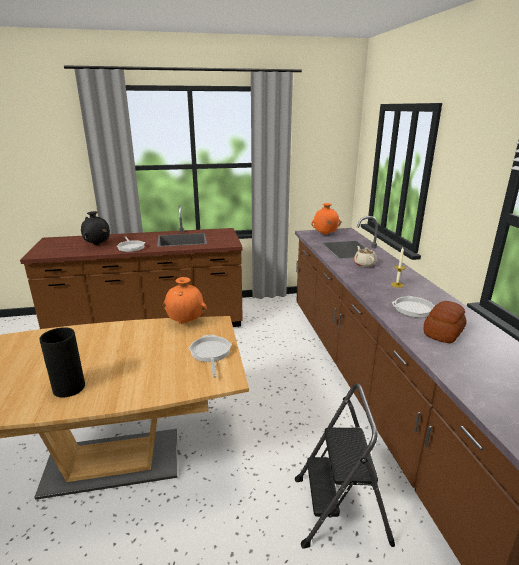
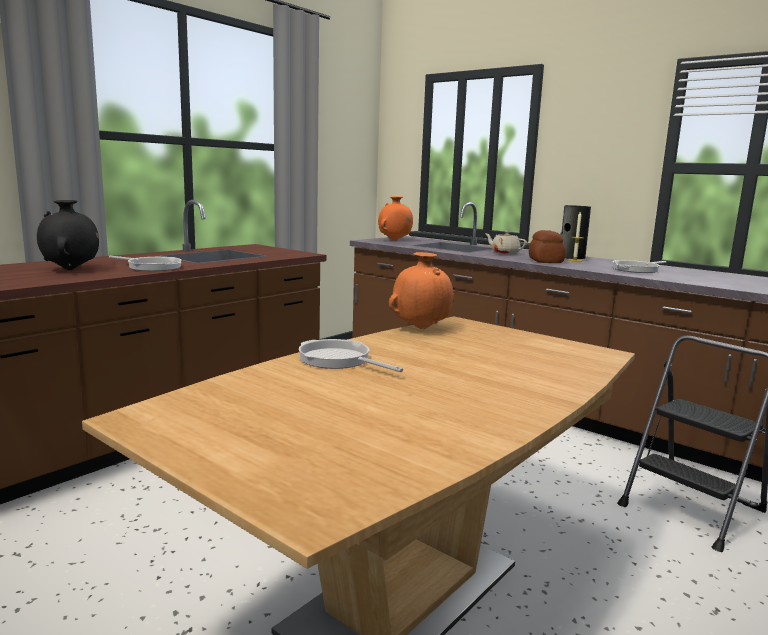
camera: 40 degrees left, 10 degrees down
(68, 387) = (462, 406): vase -> vase (571, 257)
(210, 353) = (527, 342): frying pan -> frying pan (338, 360)
(443, 333) = (695, 277): bread -> bread (546, 261)

